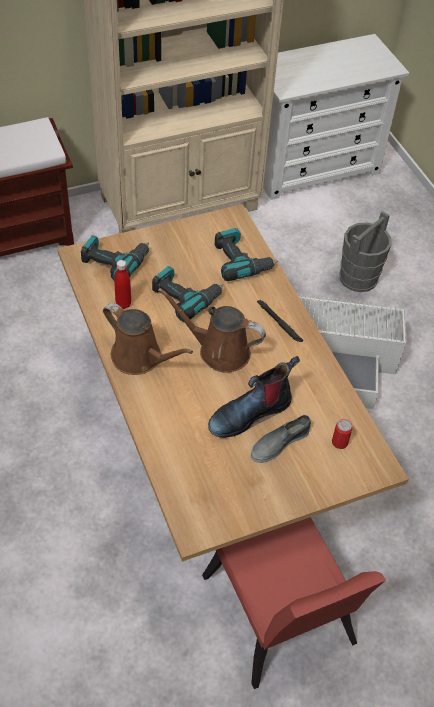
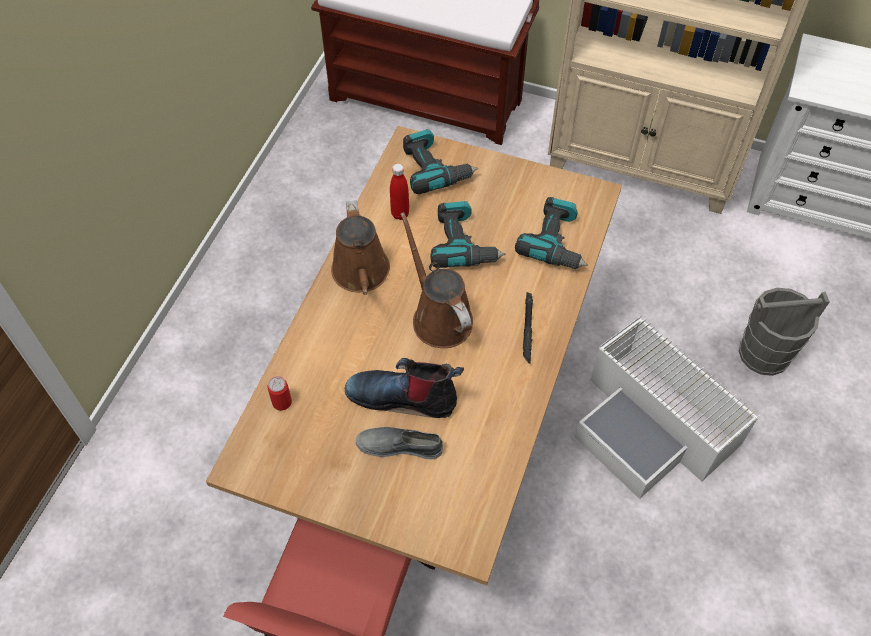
camera: 45 degrees right, 5 degrees up
(339, 442) = (457, 490): can -> can (282, 402)

